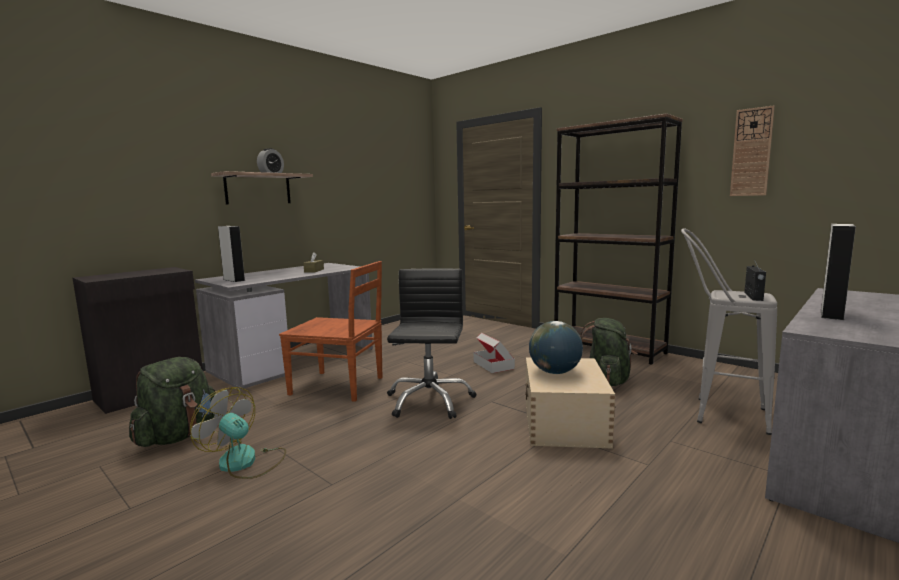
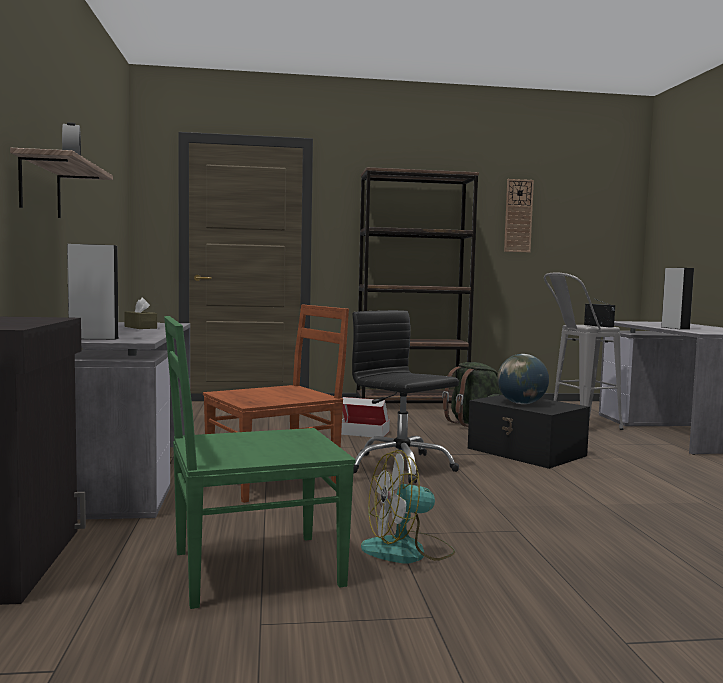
camera: 50 degrees left, 5 degrees down
(178, 436) = (252, 569): green backpack -> green chair
(564, 423) = (527, 452): beige storage box -> black storage box

